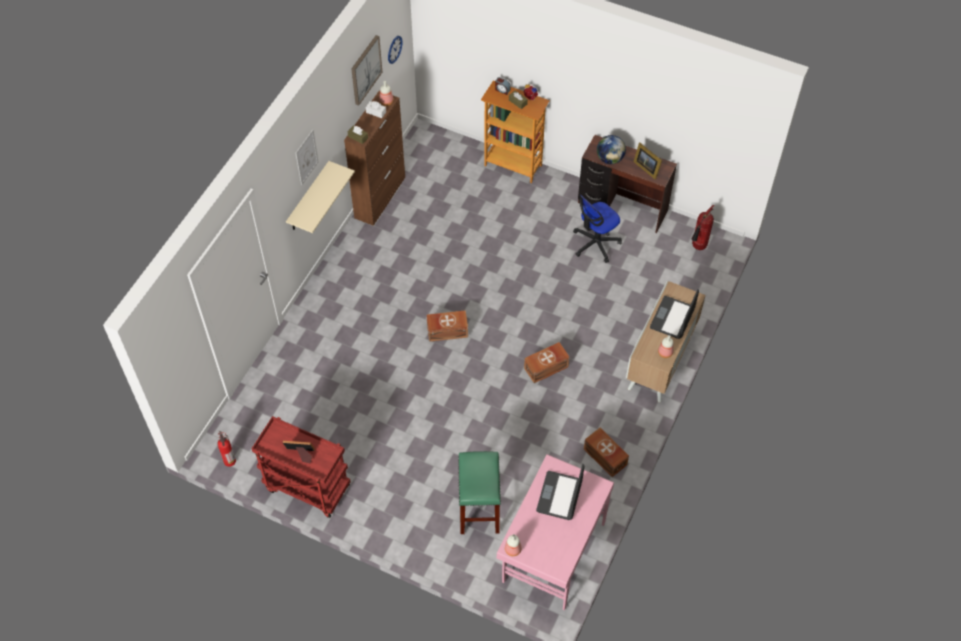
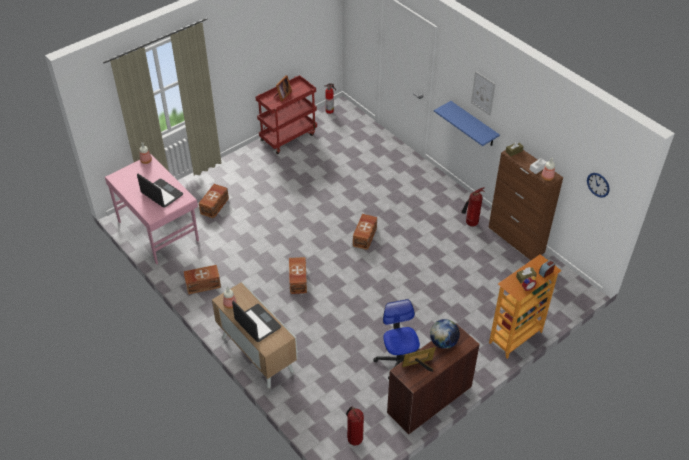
camera: 115 degrees right, 10 degrees down
(308, 198) = (473, 124): beige shelf -> blue shelf
(365, 69) = (561, 139): picture -> none
(376, 242) = (470, 224): none -> fire extinguisher
(478, 509) = (215, 206): green stool -> brown storage box

